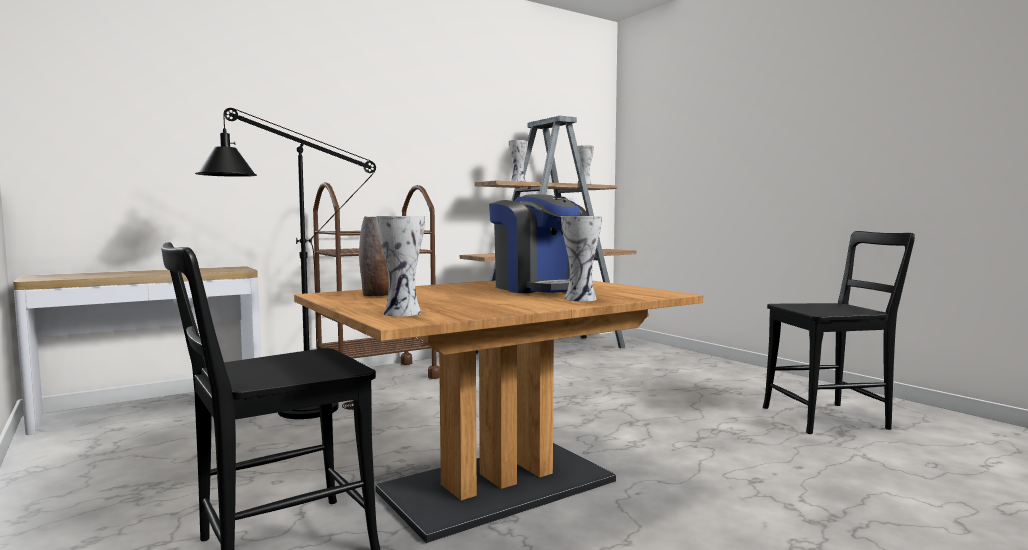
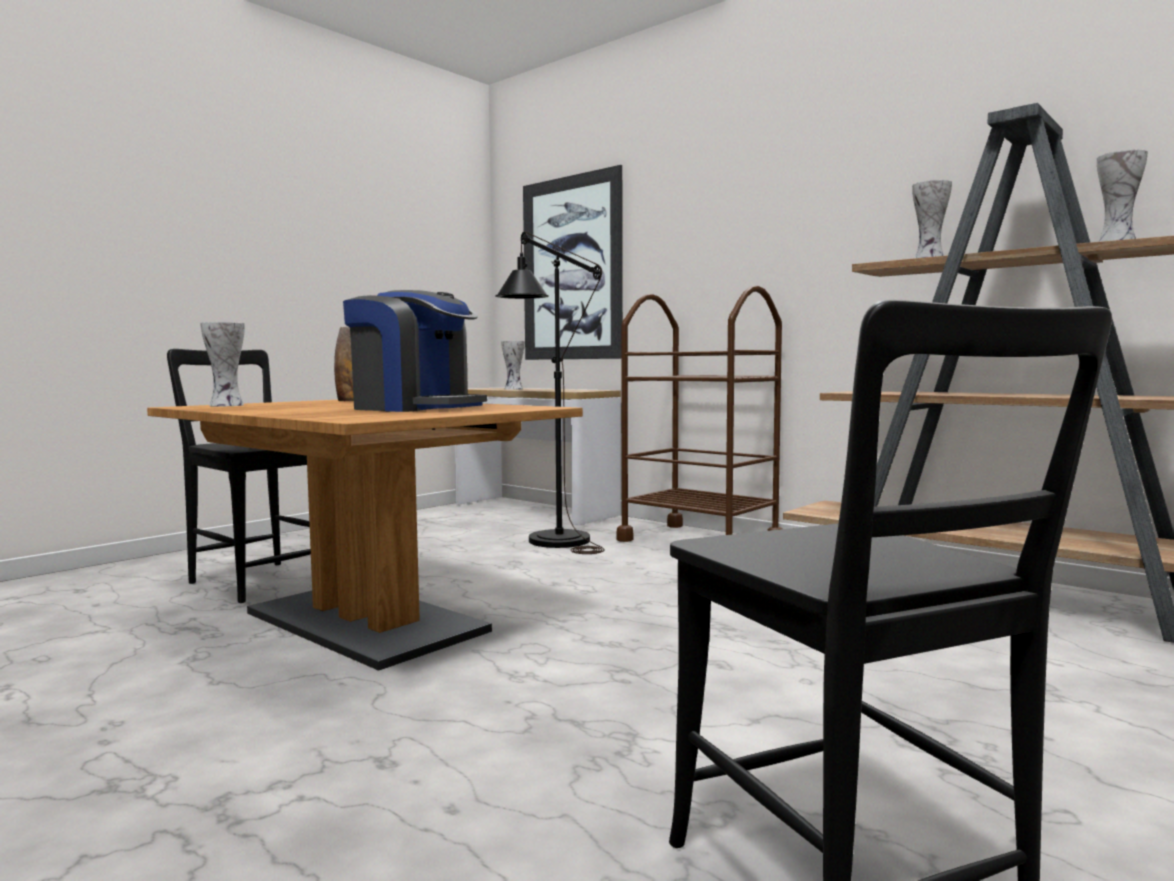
camera: 75 degrees right, 0 degrees up
(164, 141) = (571, 268): none -> picture
(540, 288) = (416, 408): coffee machine -> coffee machine turned 105 degrees counterclockwise
(582, 299) = (307, 412): vase -> vase (514, 389)

